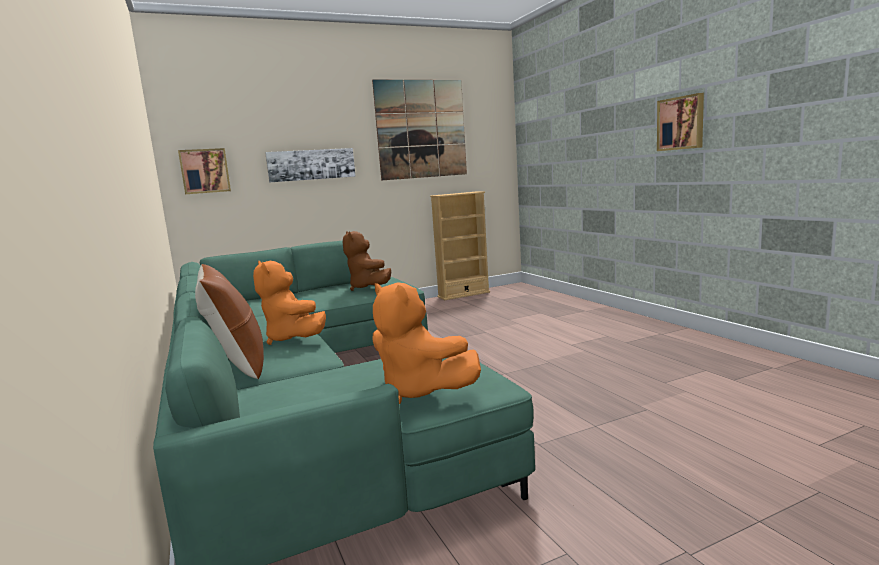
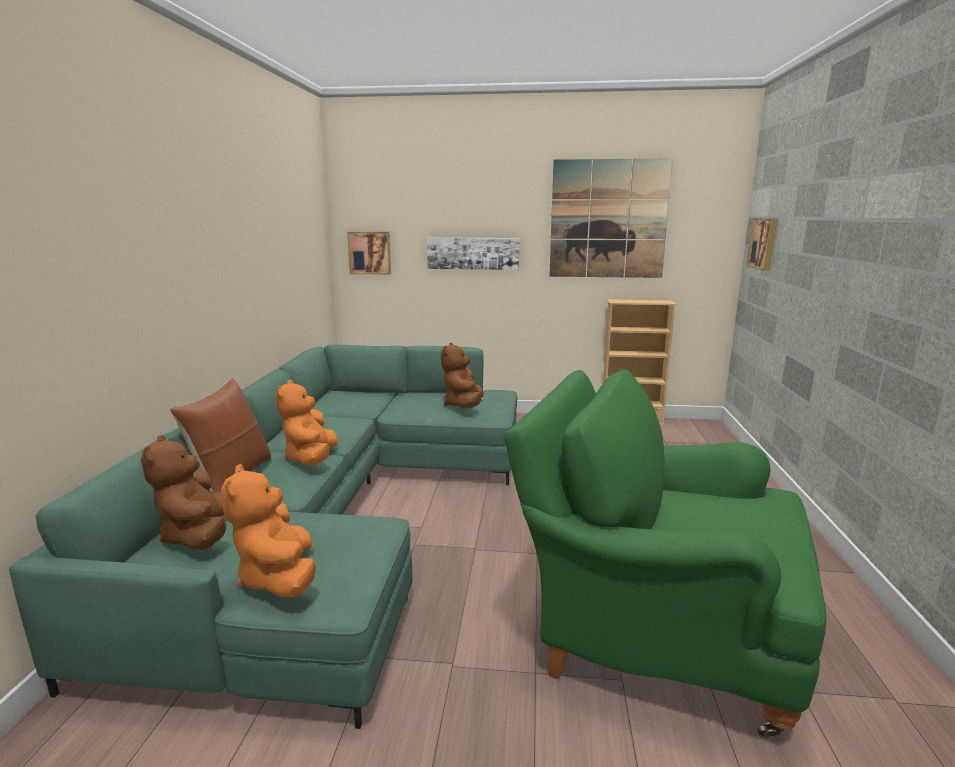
camera: 30 degrees right, 5 degrees up
(285, 398) = (198, 536): none -> brown plush toy
(630, 384) = (652, 631): none -> green armchair
(681, 123) = (904, 273): picture -> picture (764, 243)

